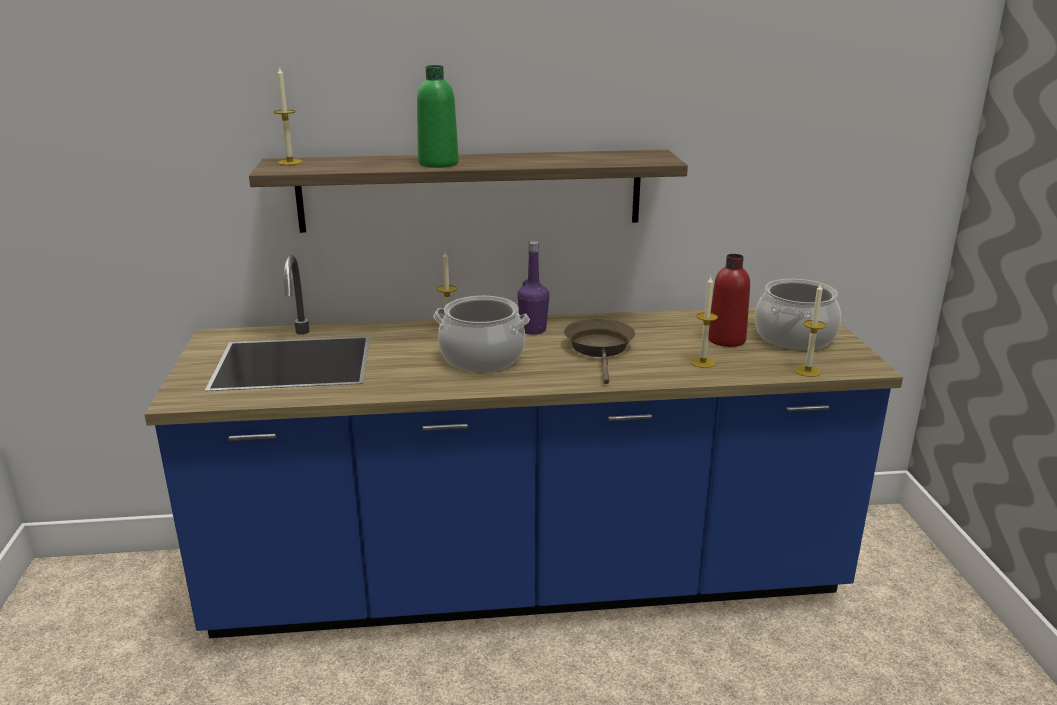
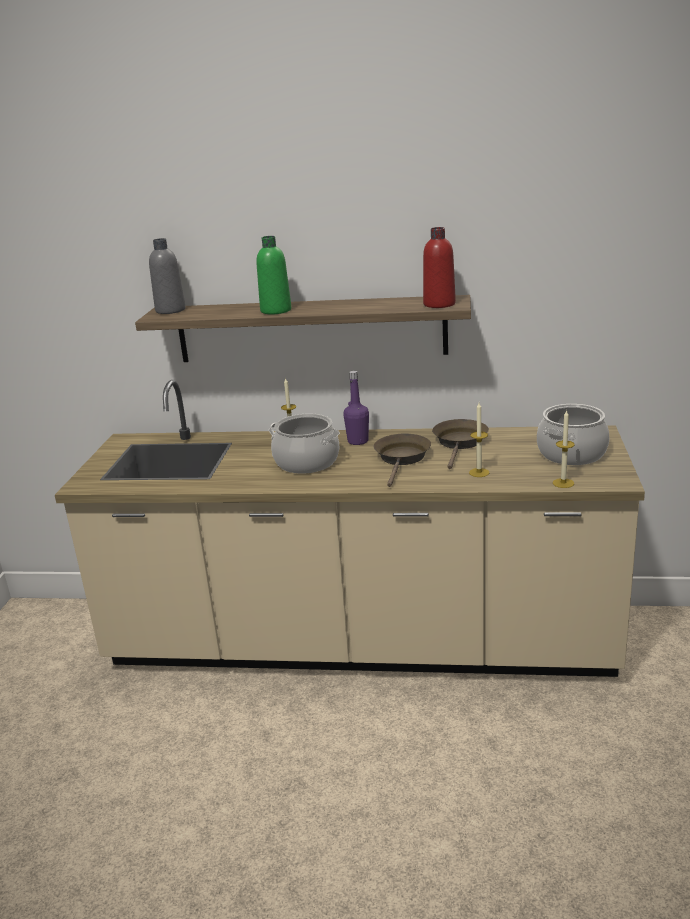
camera: 15 degrees right, 0 degrees up
(290, 162) = (170, 310): candle -> grey bottle
(528, 582) = (359, 645): blue counter -> beige counter
(658, 328) = (460, 443): none -> brown frying pan
(726, 340) = (511, 454): red bottle -> red bottle (439, 304)

